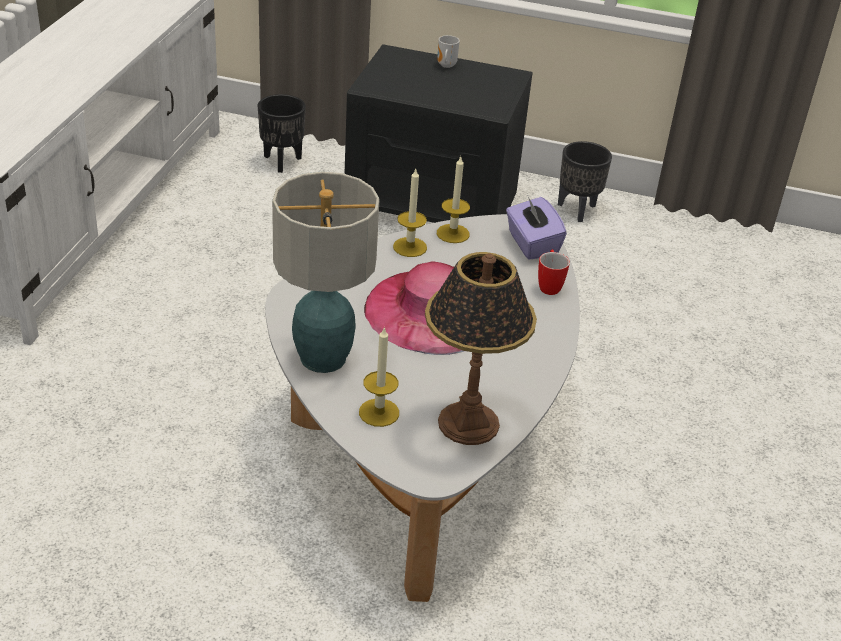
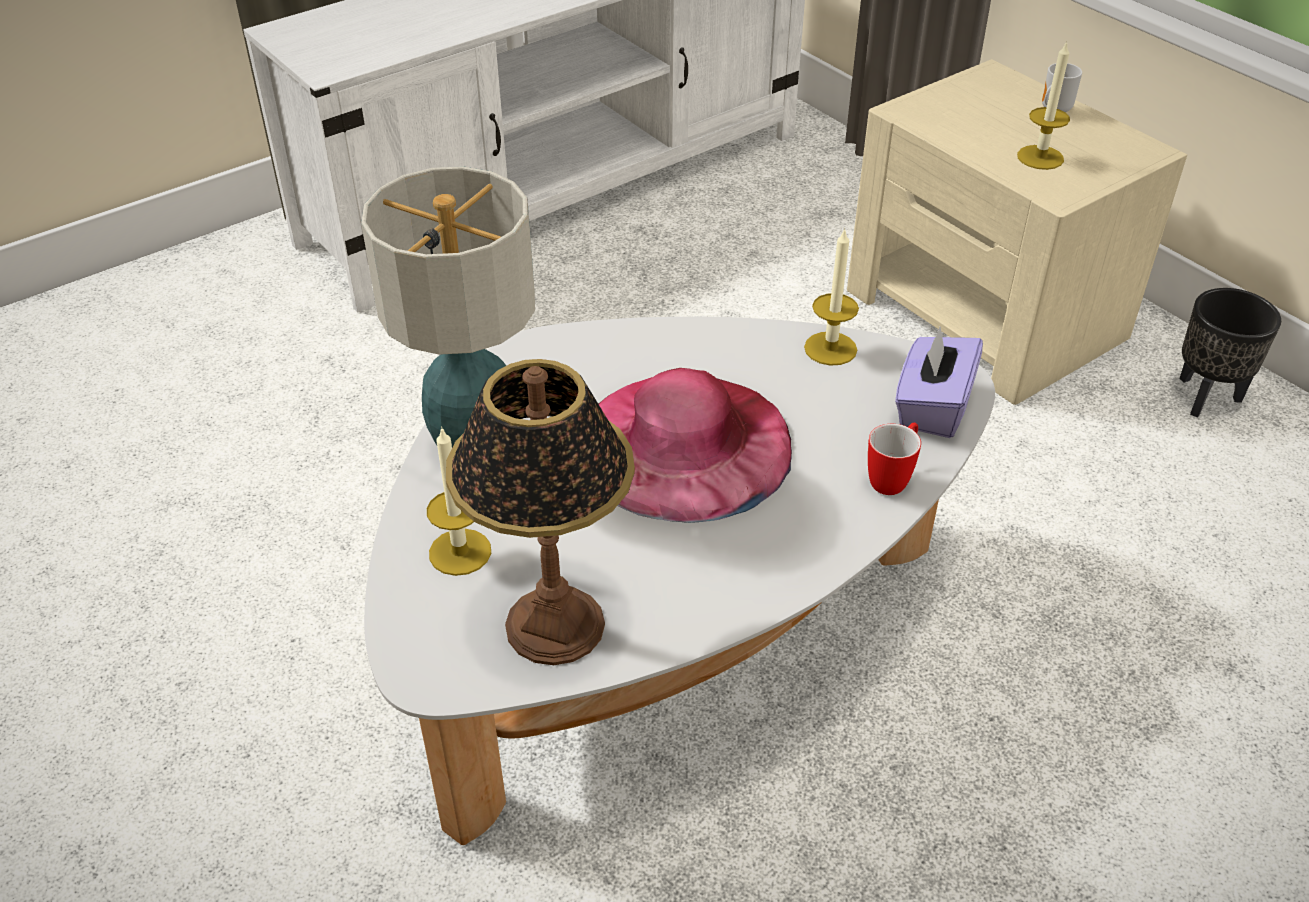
camera: 40 degrees right, 5 degrees up
(281, 162) = (834, 195): black planter -> none
(410, 247) = (749, 345): candle -> candle (1040, 157)
(432, 204) = (986, 314): black nightstand -> beige nightstand

